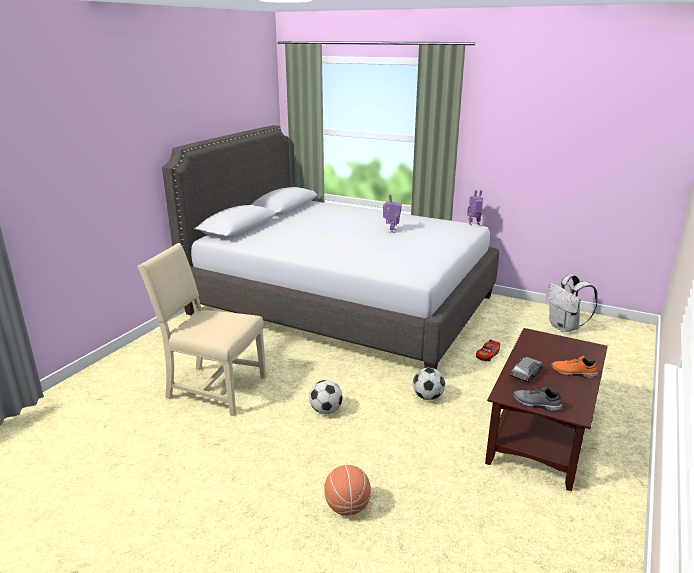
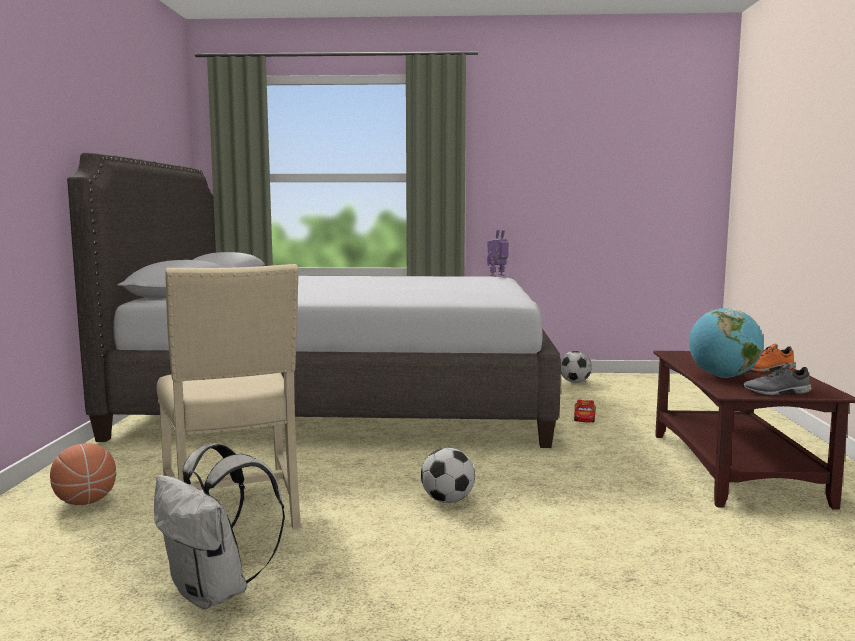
camera: 25 degrees left, 15 degrees down
(213, 388) = (234, 511): beige chair -> beige chair turned 105 degrees counterclockwise
(347, 507) = (611, 592): basketball -> basketball (85, 502)
(391, 231) = (408, 283): toy robot -> none
(428, 397) = (566, 463): football -> football (575, 382)
(526, 374) = (723, 377): grey toy car -> globe
(565, 327) = (635, 386): white backpack -> white backpack (215, 593)

